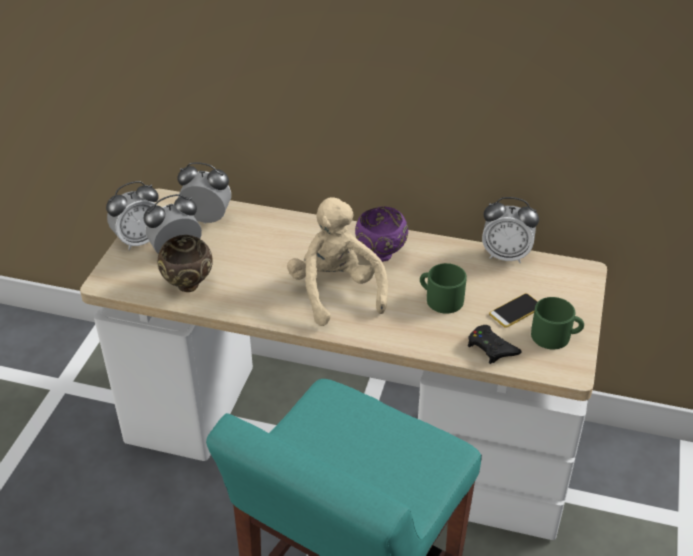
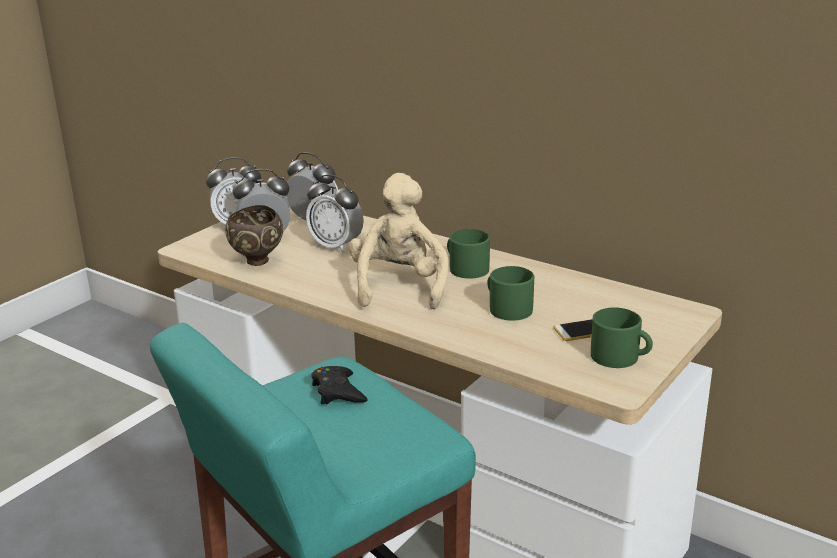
camera: 20 degrees right, 15 degrees down
(380, 256) = (465, 268): purple bowl -> green mug
(491, 348) = (537, 354): black game controller -> black game controller (338, 391)
(506, 255) = (605, 286): alarm clock -> alarm clock (336, 246)

